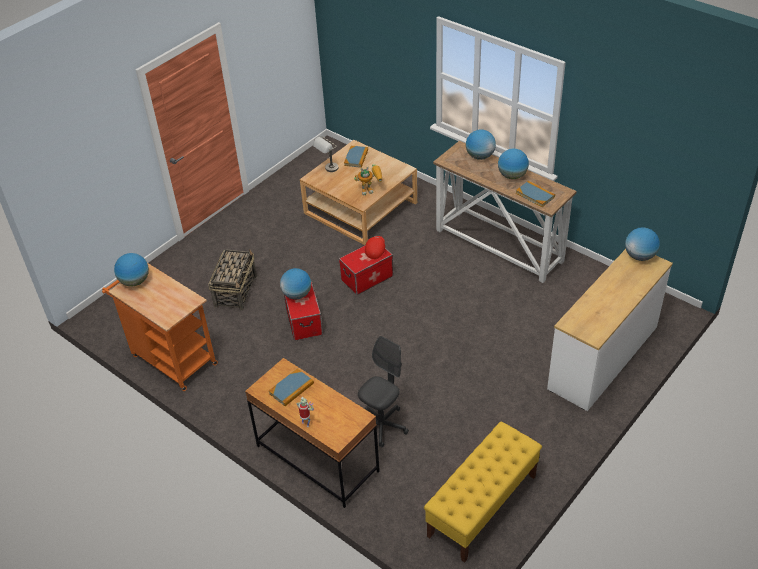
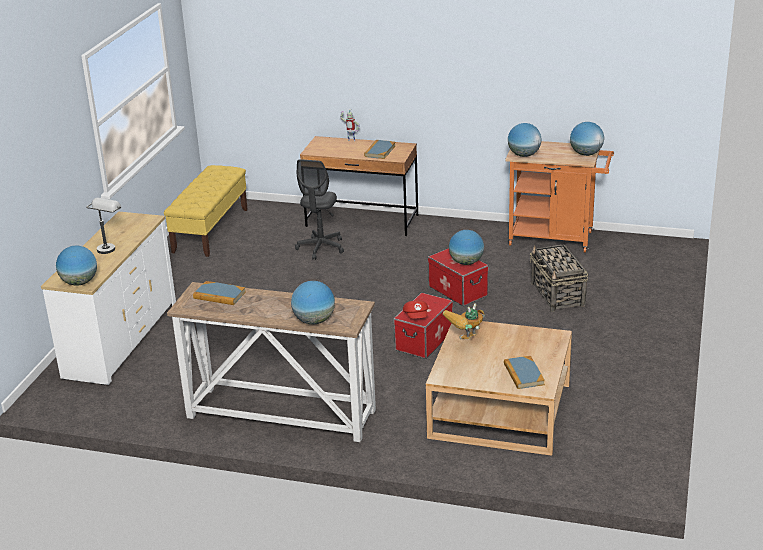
camera: 155 degrees right, 15 degrees down
(328, 170) = (545, 349): grey table lamp -> grey table lamp (109, 246)
(512, 176) = (258, 309): globe -> globe (524, 155)

